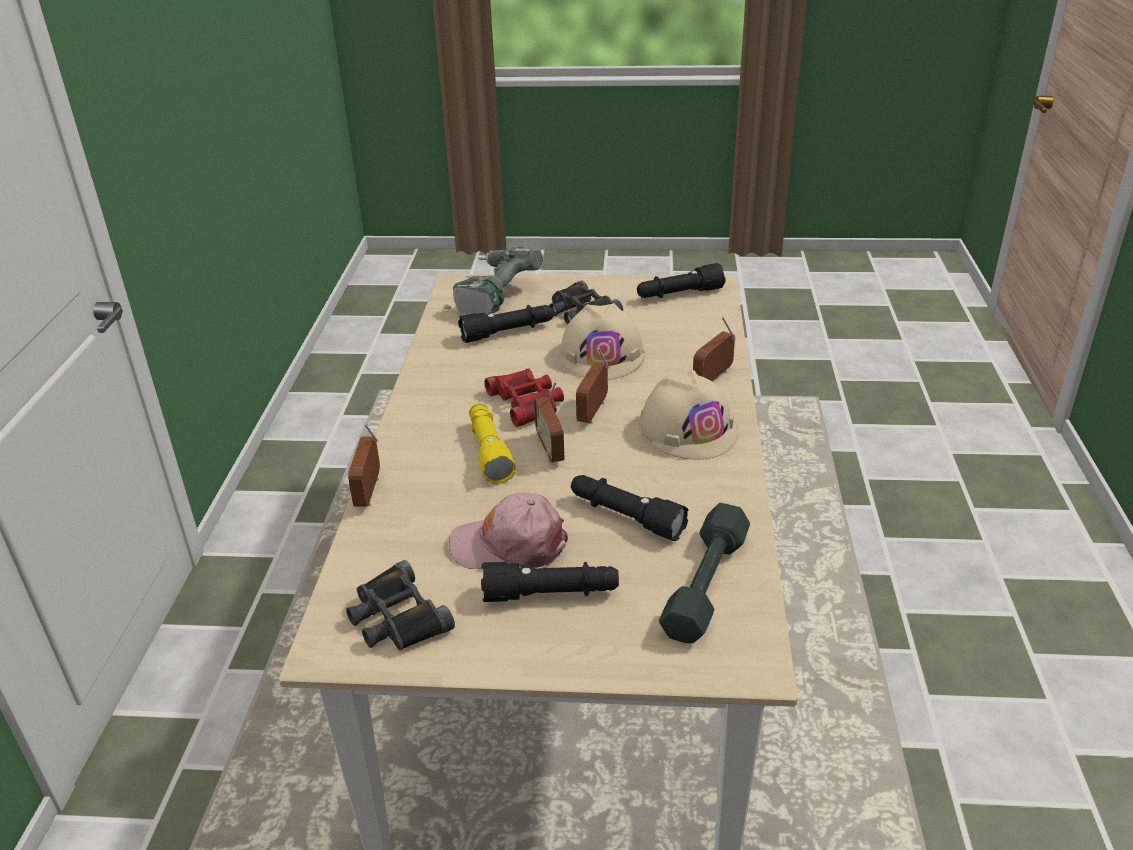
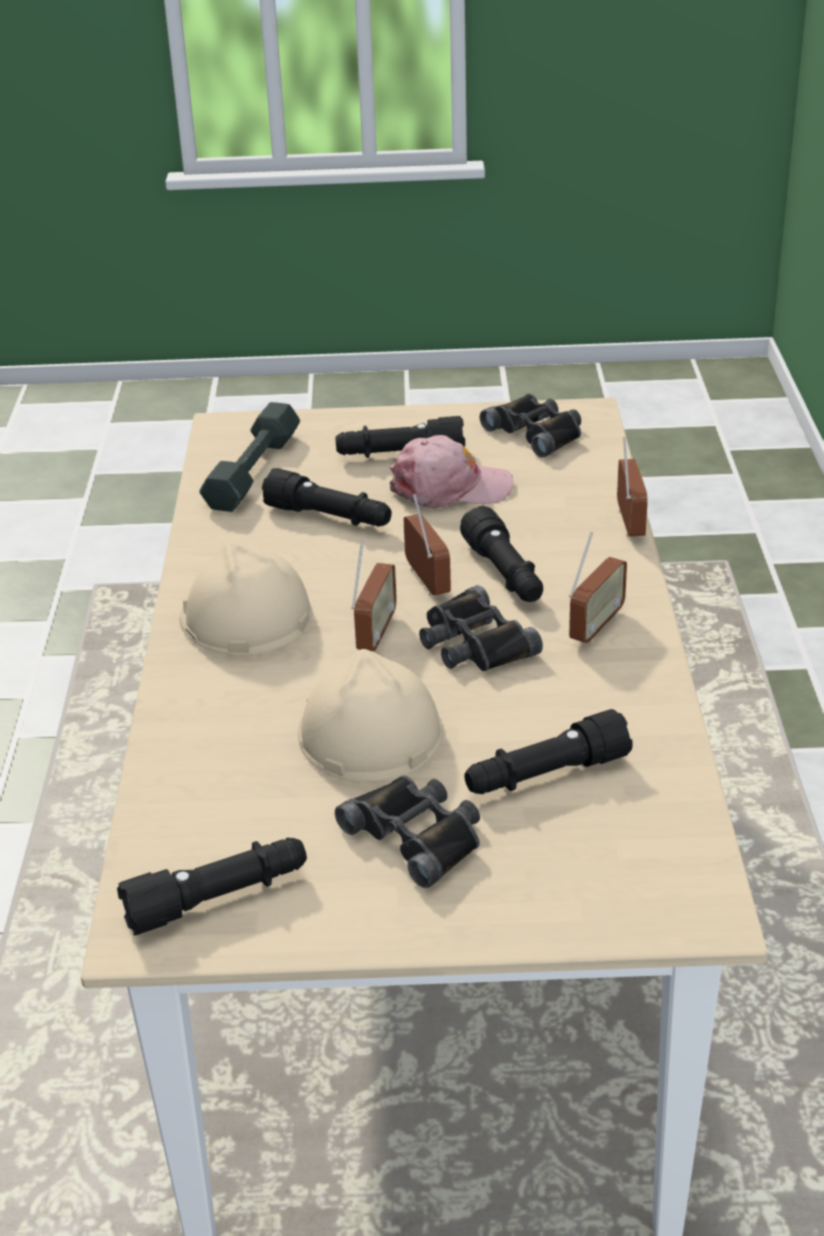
camera: 175 degrees right, 0 degrees up
(489, 451) = (505, 575): yellow flashlight -> black flashlight
(492, 296) = (610, 872): power drill -> none
(527, 402) = (474, 643): red binoculars -> black binoculars
(713, 378) = (194, 698): radio -> radio (596, 627)

